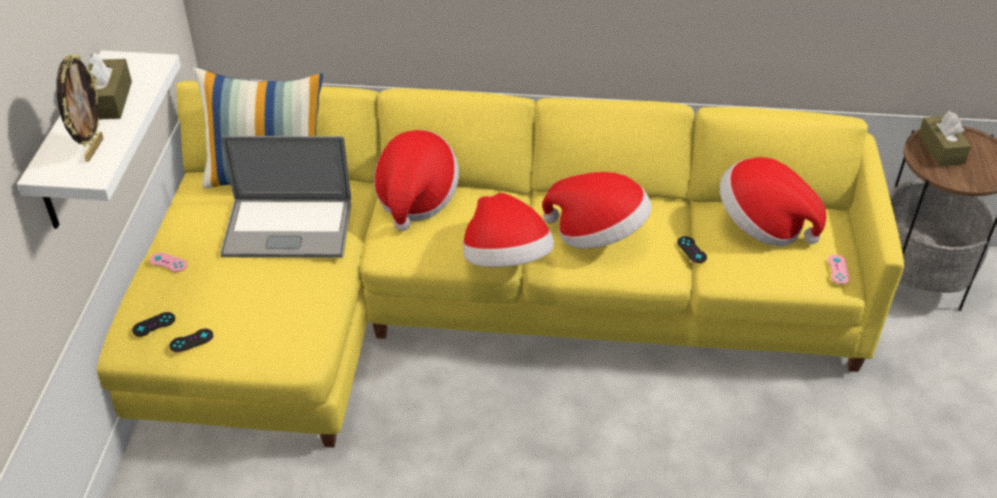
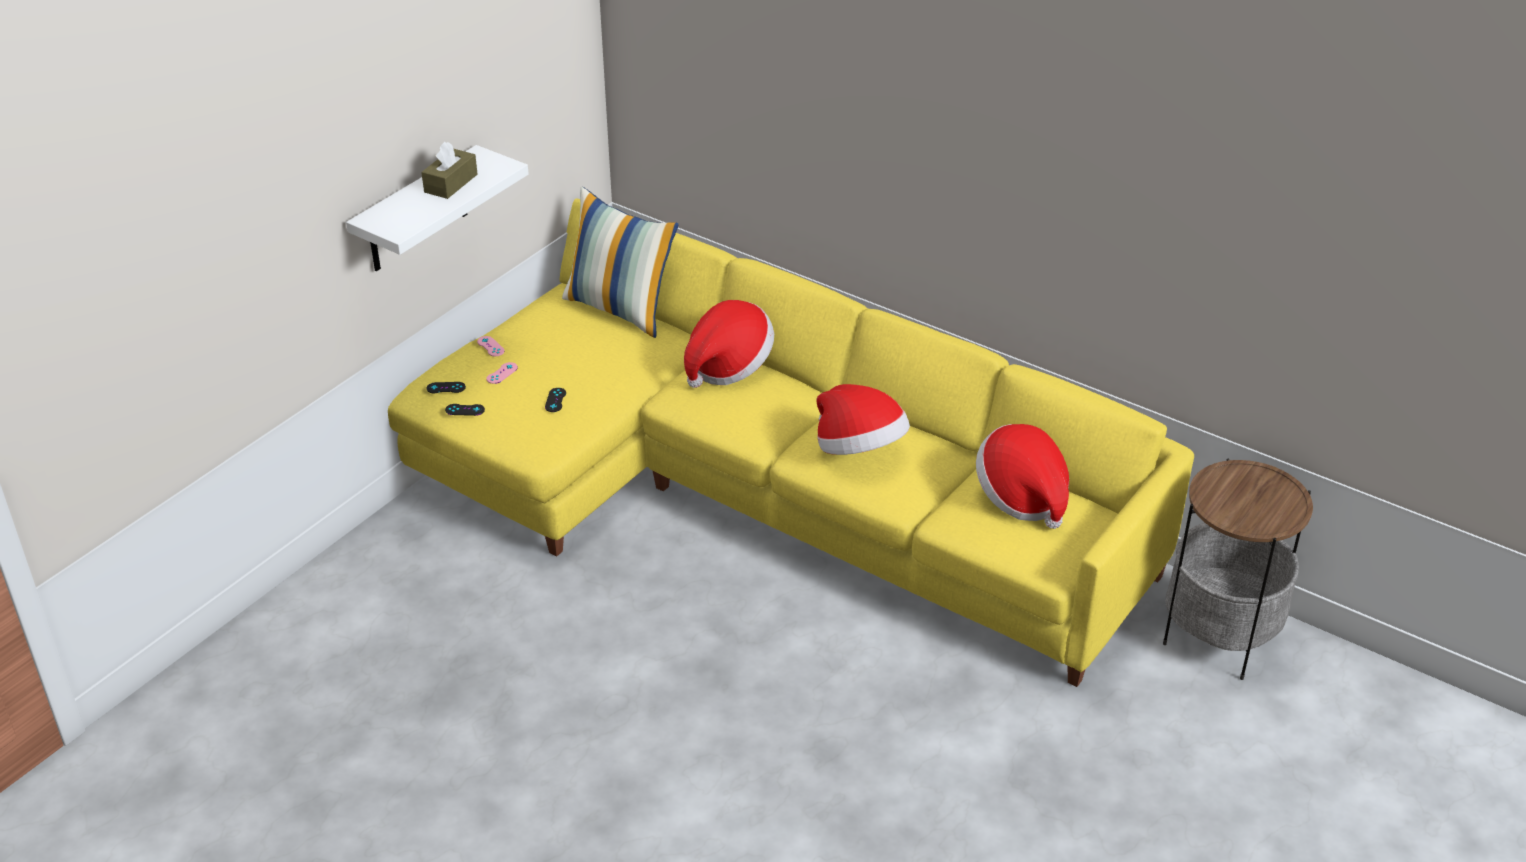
camera: 30 degrees right, 5 degrees down
(93, 149) = (412, 214): picture frame -> none
(288, 228) = (602, 353): laptop -> none
(506, 261) = (760, 443): hat -> none
(691, 250) = (937, 494): black game controller -> black game controller (555, 400)
(838, 269) = (1058, 559): pink game controller -> pink game controller (502, 373)
(941, 149) = (1237, 484): brown tissue box -> none

